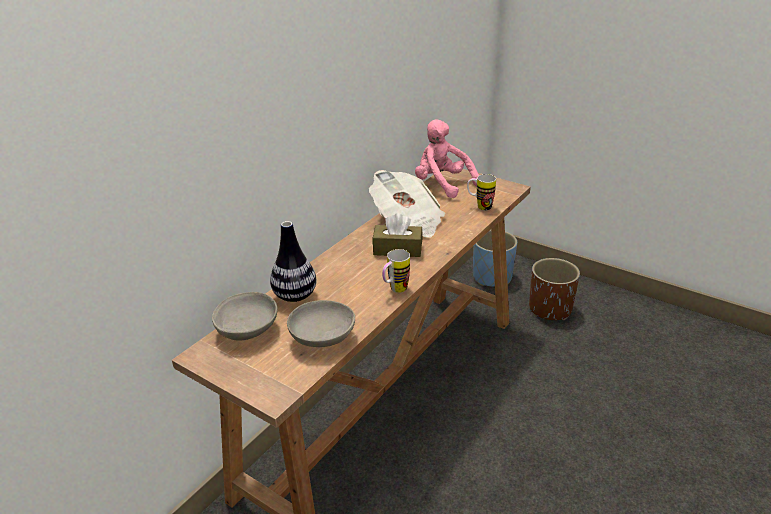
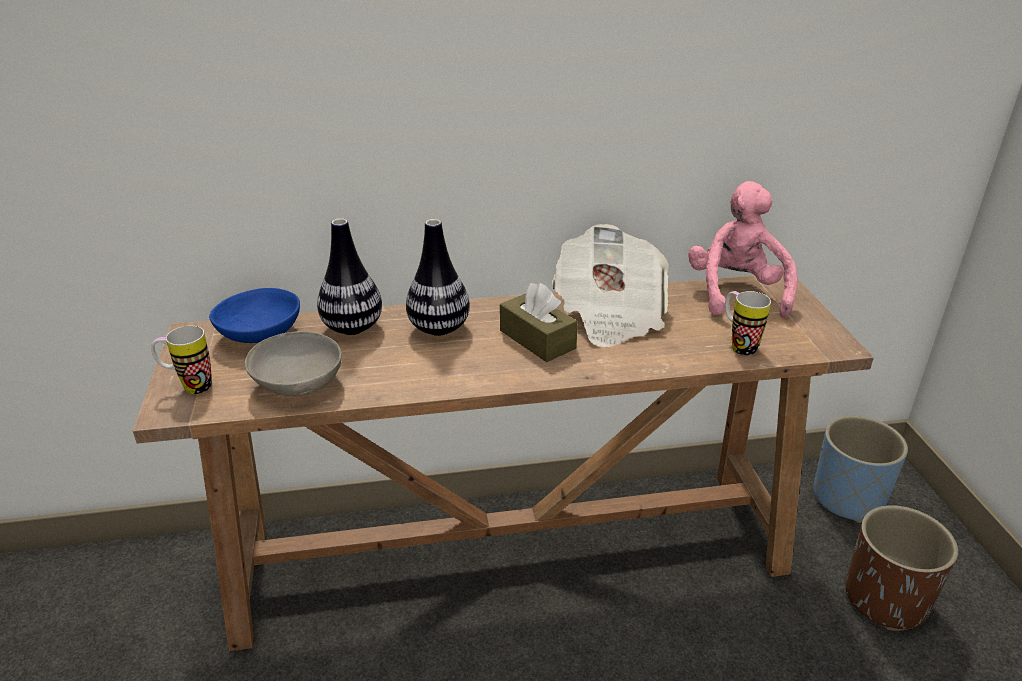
camera: 45 degrees right, 0 degrees up
(248, 330) = (261, 335): grey bowl -> blue bowl
(341, 271) = (438, 328): none -> vase
(395, 290) = (450, 382): mug -> mug (189, 386)

